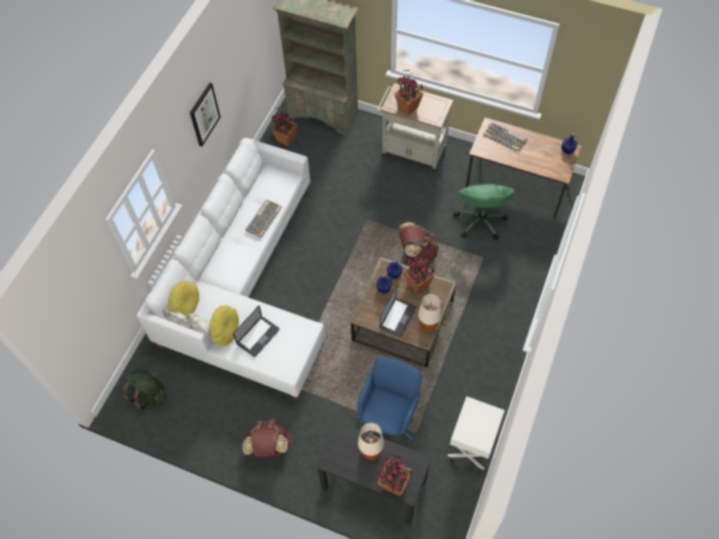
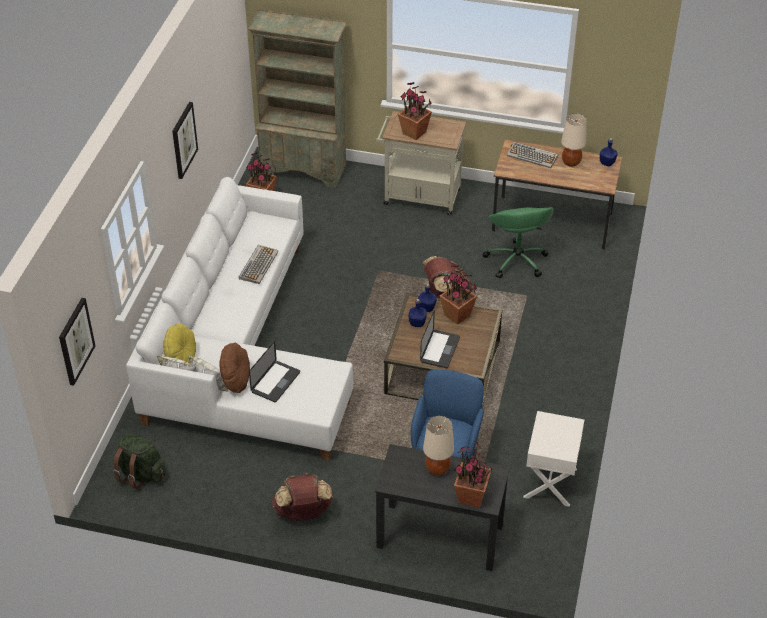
camera: 10 degrees left, 15 degrees down
(81, 313) = (75, 341): none -> picture
(227, 333) = (236, 382): yellow pillow -> brown pillow
(428, 325) = (477, 353): beige table lamp -> beige table lamp (571, 162)

